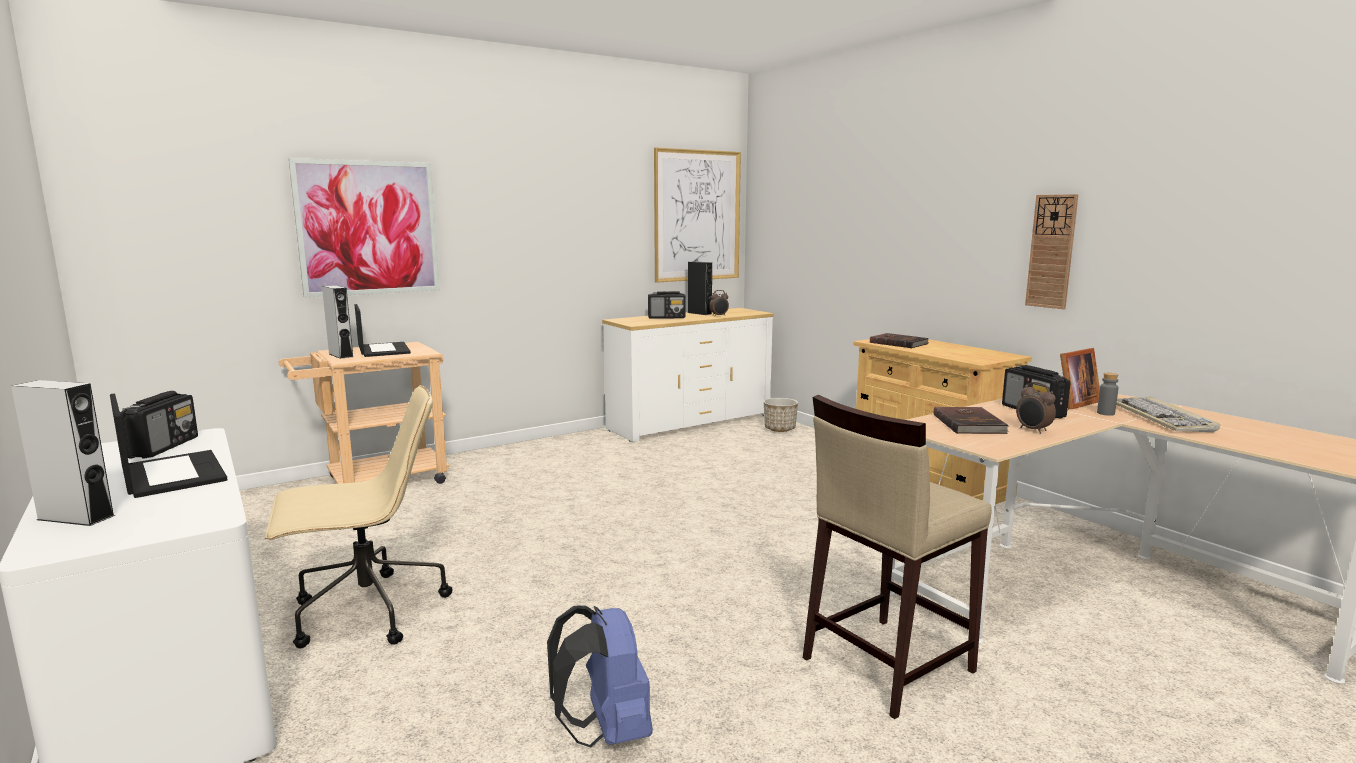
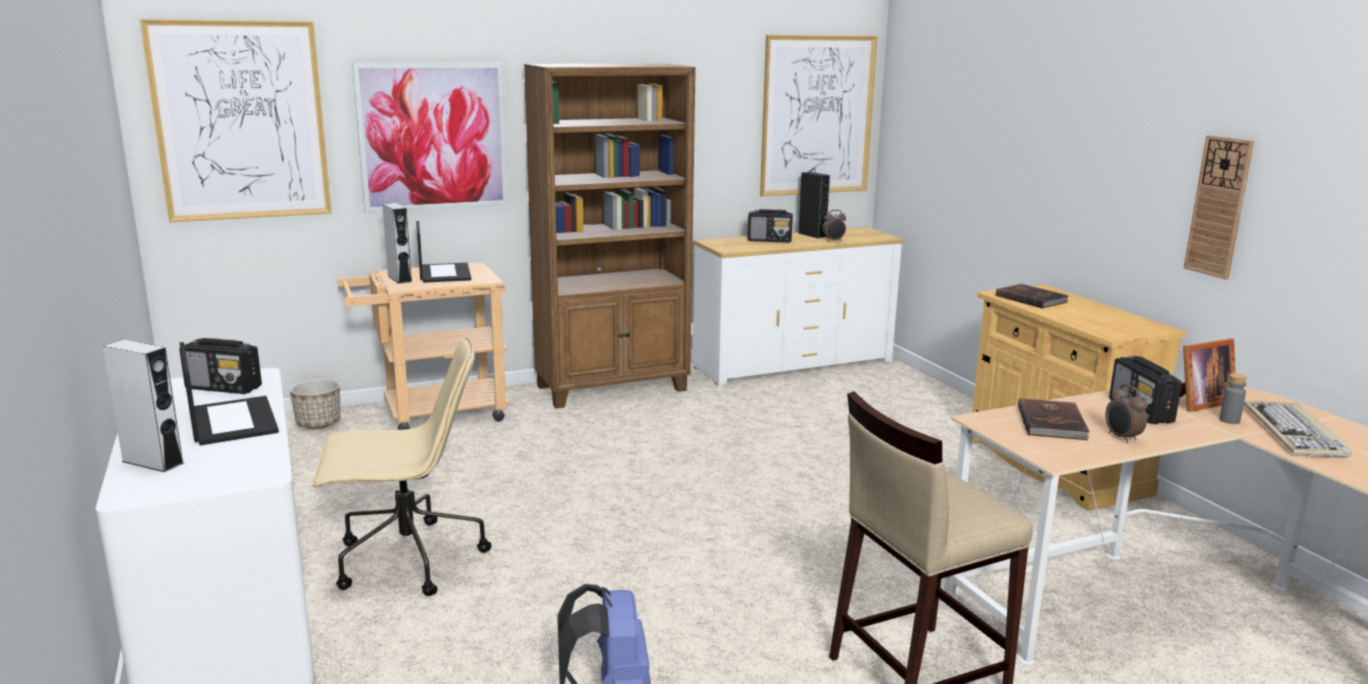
camera: 10 degrees right, 5 degrees up
(163, 447) = (224, 388): radio -> radio turned 90 degrees clockwise
(177, 210) = (241, 121): none -> picture
(541, 450) = (613, 388): none -> brown bookcase
(780, 429) = (898, 381): planter -> planter (318, 423)

